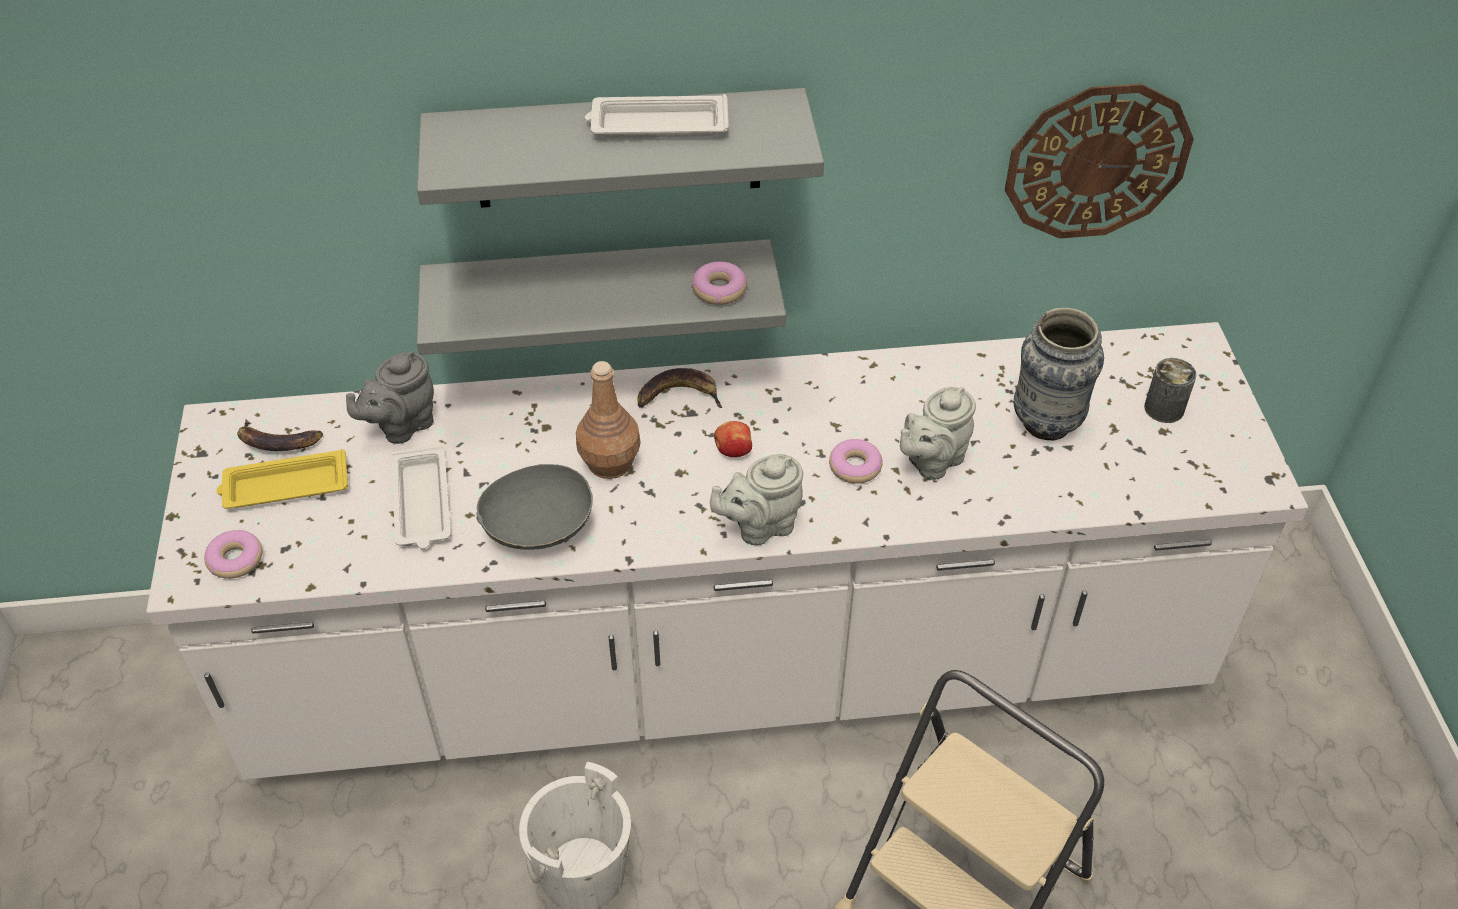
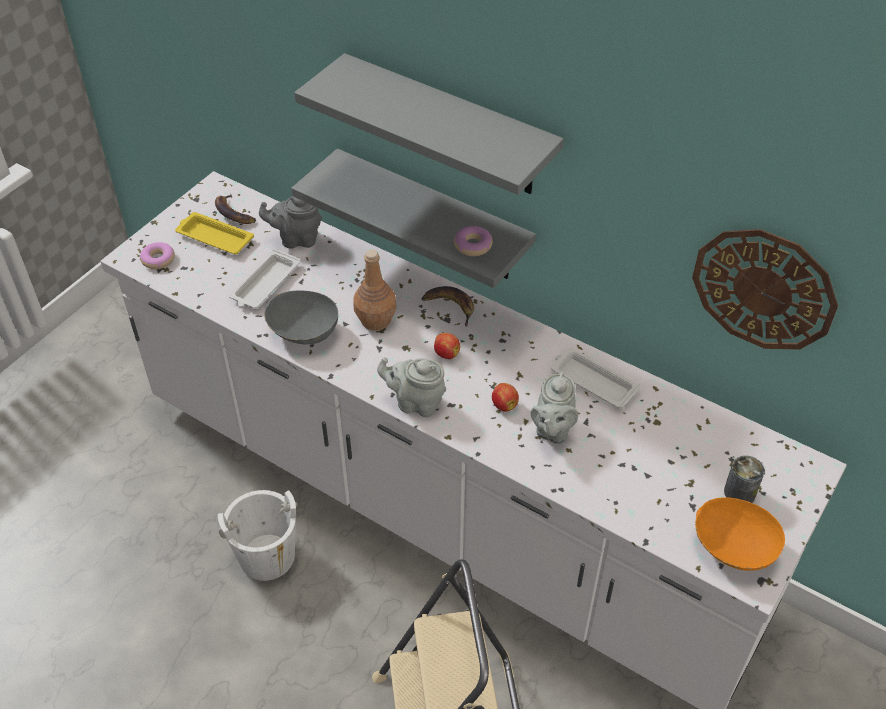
camera: 40 degrees right, 0 degrees up
(657, 125) = (453, 118): white tray -> white tray (592, 381)
(855, 467) = (504, 405): donut -> apple
(932, 461) = (552, 430): grey teapot -> grey teapot turned 75 degrees counterclockwise
(1046, 423) = (649, 452): vase -> none
(1215, 467) = (732, 549): none -> orange bowl

